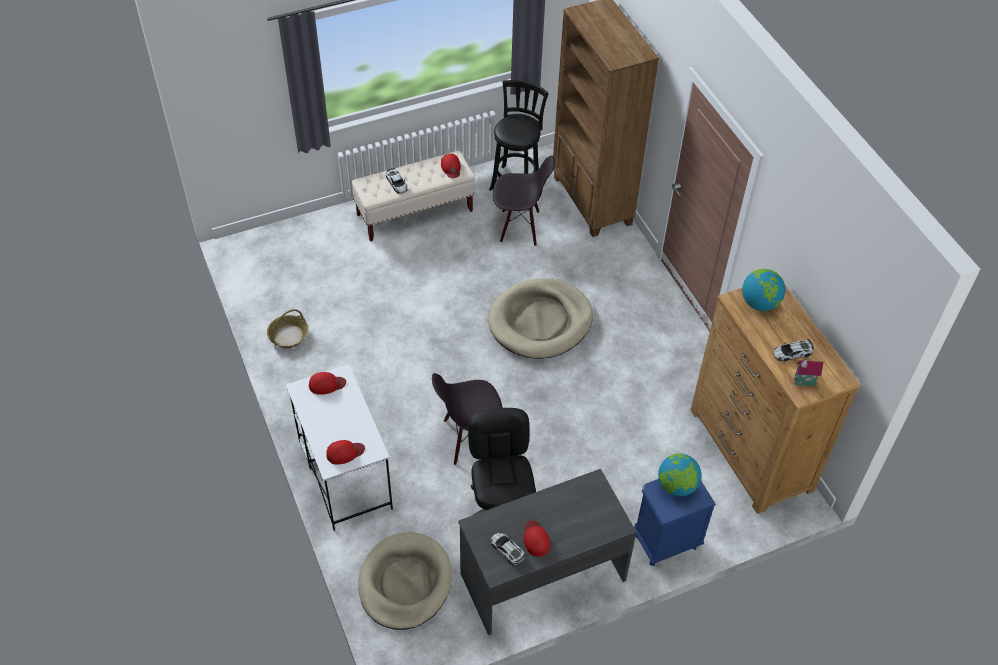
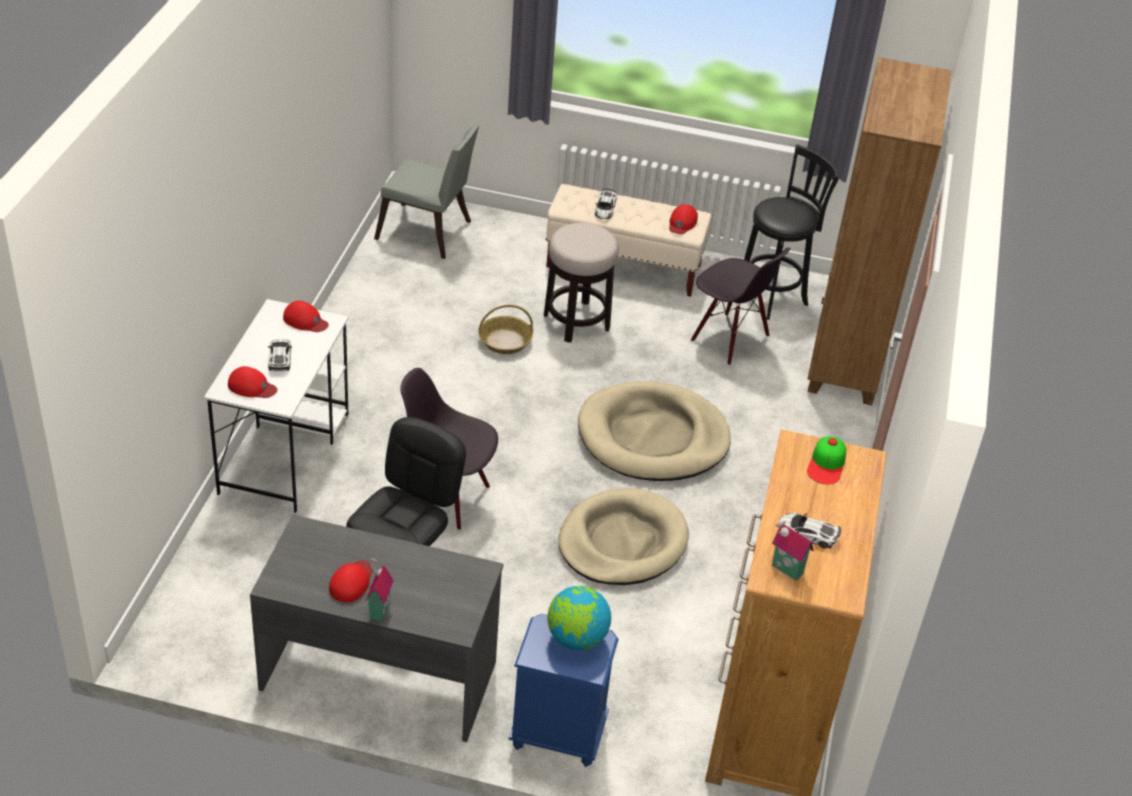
camera: 35 degrees right, 10 degrees down
(273, 260) = (428, 233): none -> grey chair
(288, 335) = (369, 303): basket -> basket (505, 341)
(405, 583) = (231, 585): beige dog bed -> beige dog bed (622, 542)
(425, 270) = (576, 322): none -> stool
(507, 550) = (310, 572): toy car -> toy car (280, 358)
(567, 545) = (377, 609): none -> toy house
(760, 303) = (826, 464): globe -> cap

